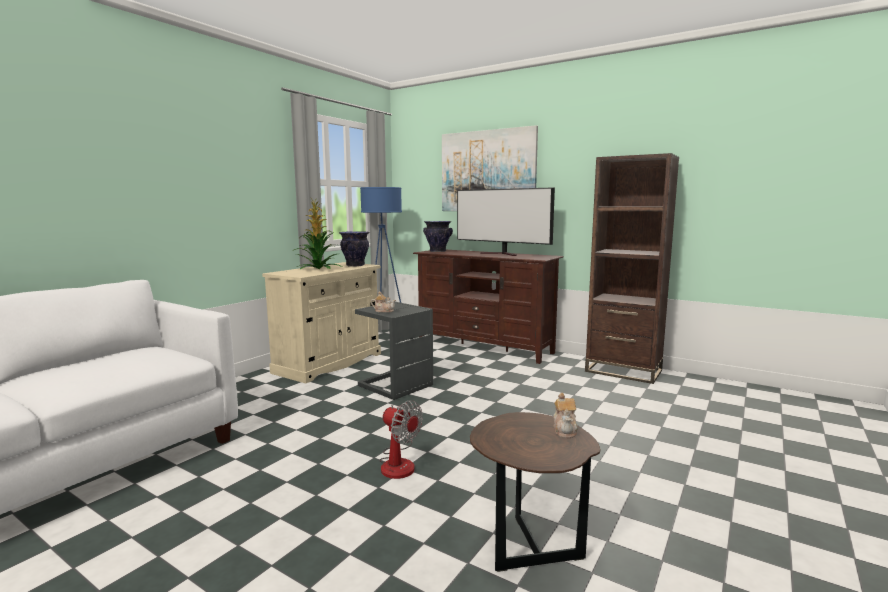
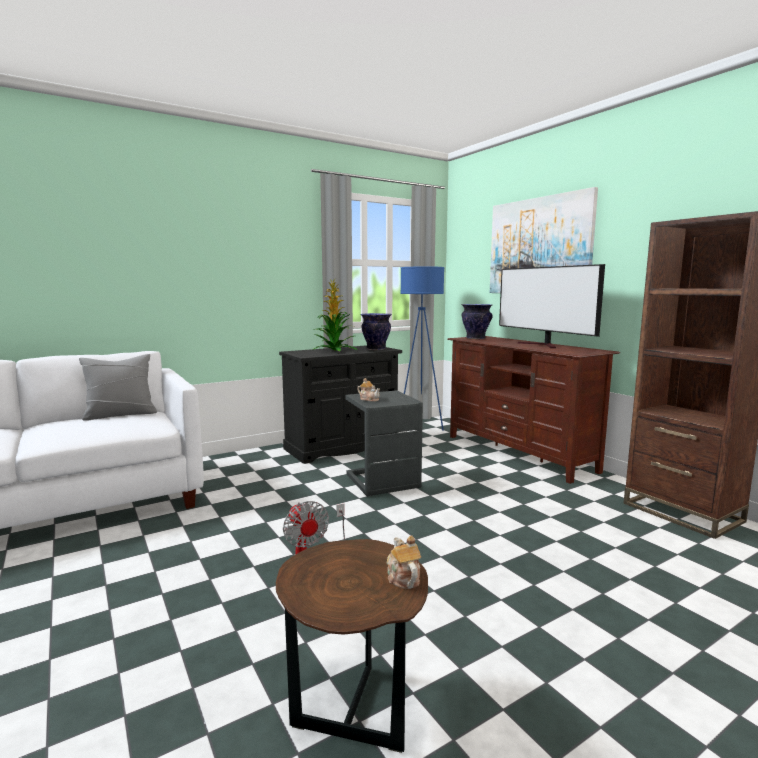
camera: 25 degrees right, 0 degrees up
(123, 354) = (120, 414): none -> grey pillow
(329, 363) = (342, 447): beige cabinet -> black cabinet
(565, 430) = (402, 577): teapot -> teapot turned 135 degrees clockwise

